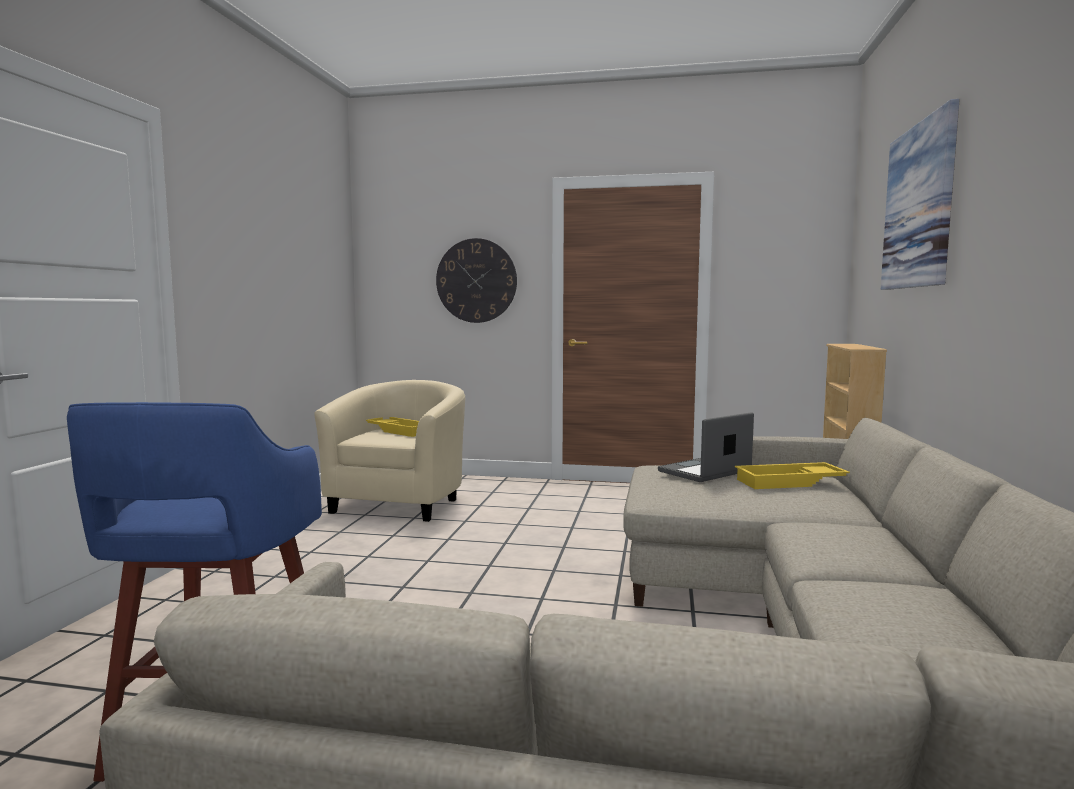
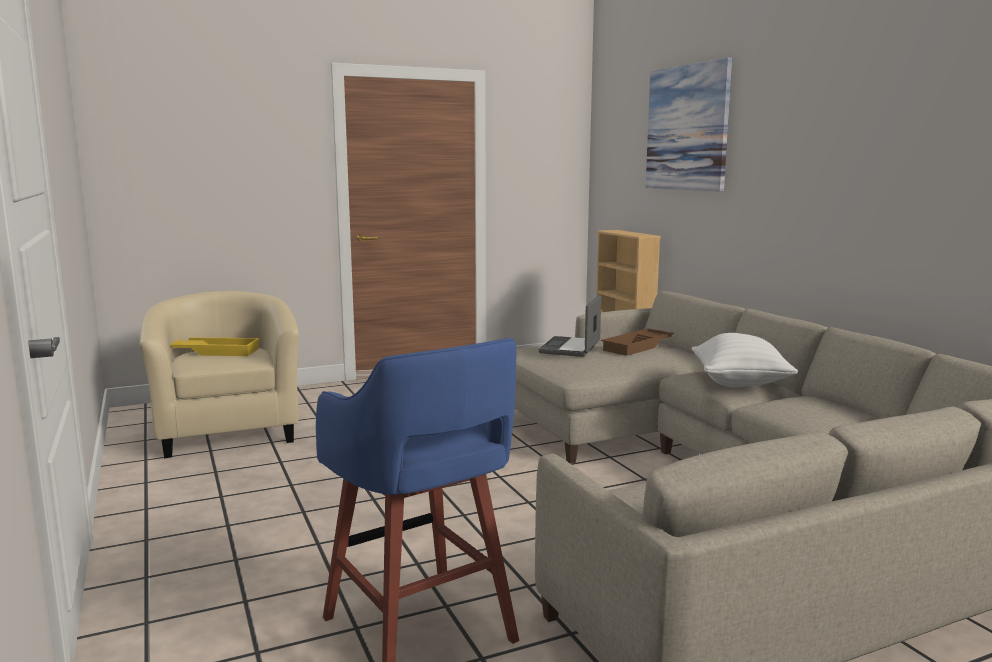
camera: 35 degrees left, 5 degrees up
(476, 280) = (249, 173): wall clock -> none
(790, 482) = (638, 347): yellow tray -> brown tray
(851, 549) = (739, 383): none -> white pillow

